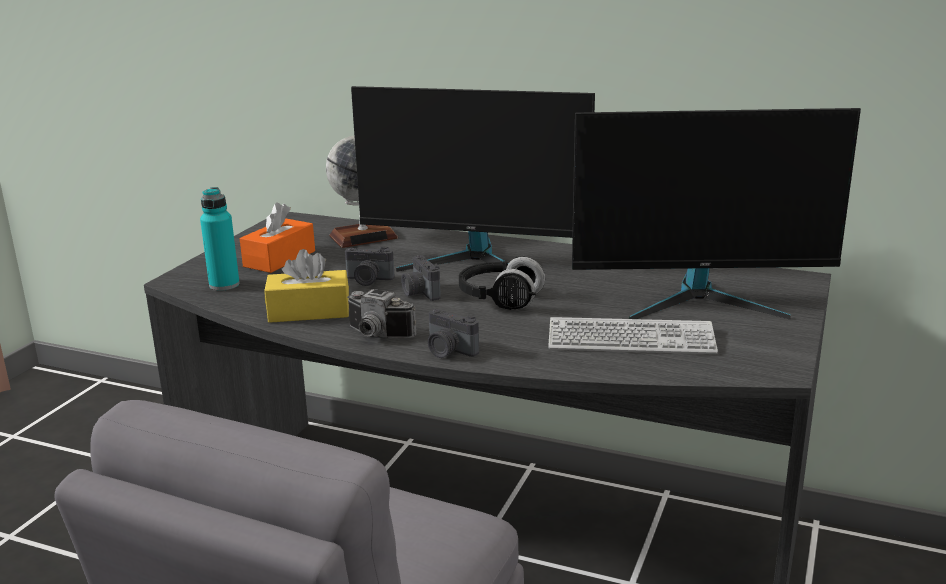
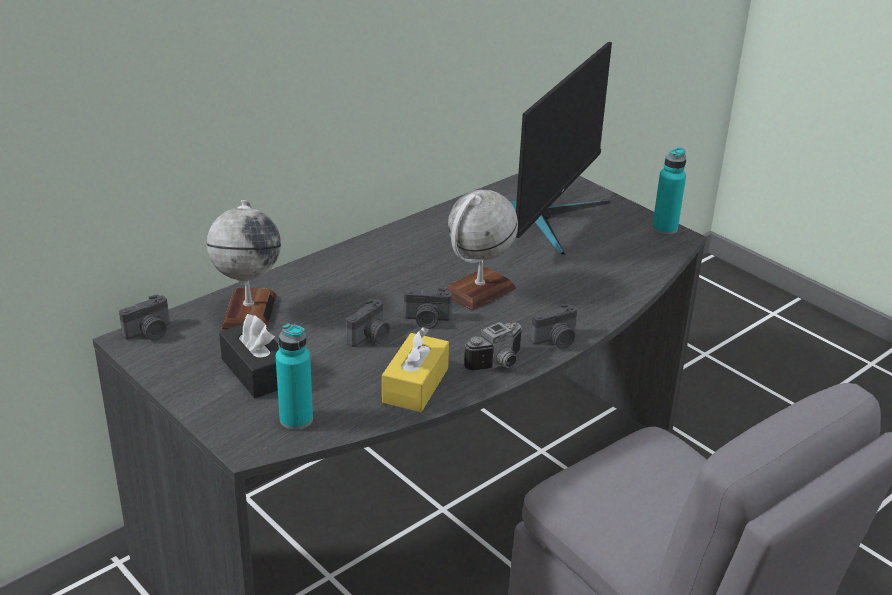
camera: 65 degrees left, 10 degrees up
(279, 259) = (256, 372): orange tissue box -> black tissue box
(302, 220) = (149, 333): none -> camera
(475, 260) = (380, 275): monitor -> none
(501, 300) = (479, 290): black headphones -> globe
(631, 339) = (595, 265): keyboard -> none
(784, 359) = (664, 228): none -> turquoise bottle

